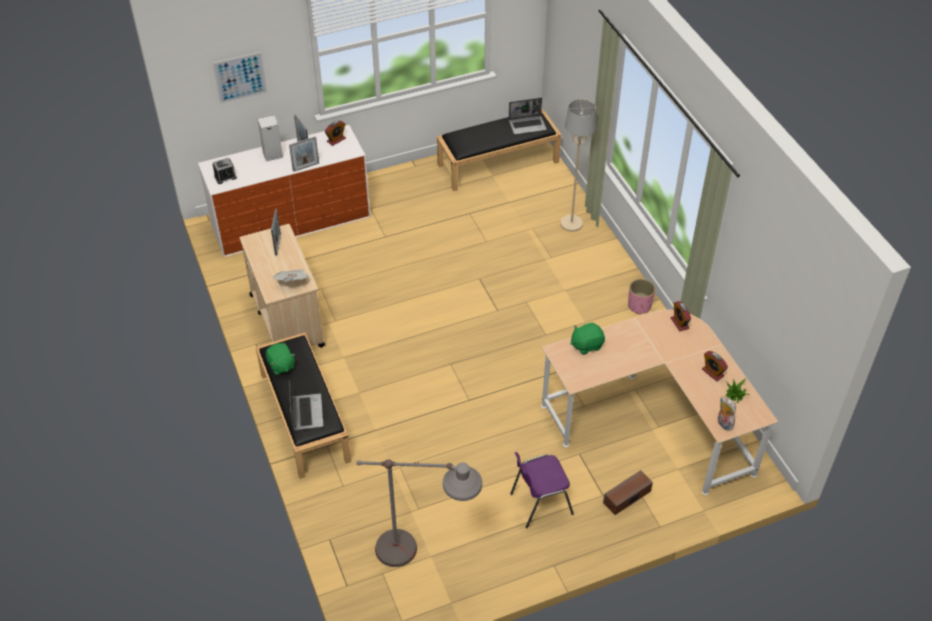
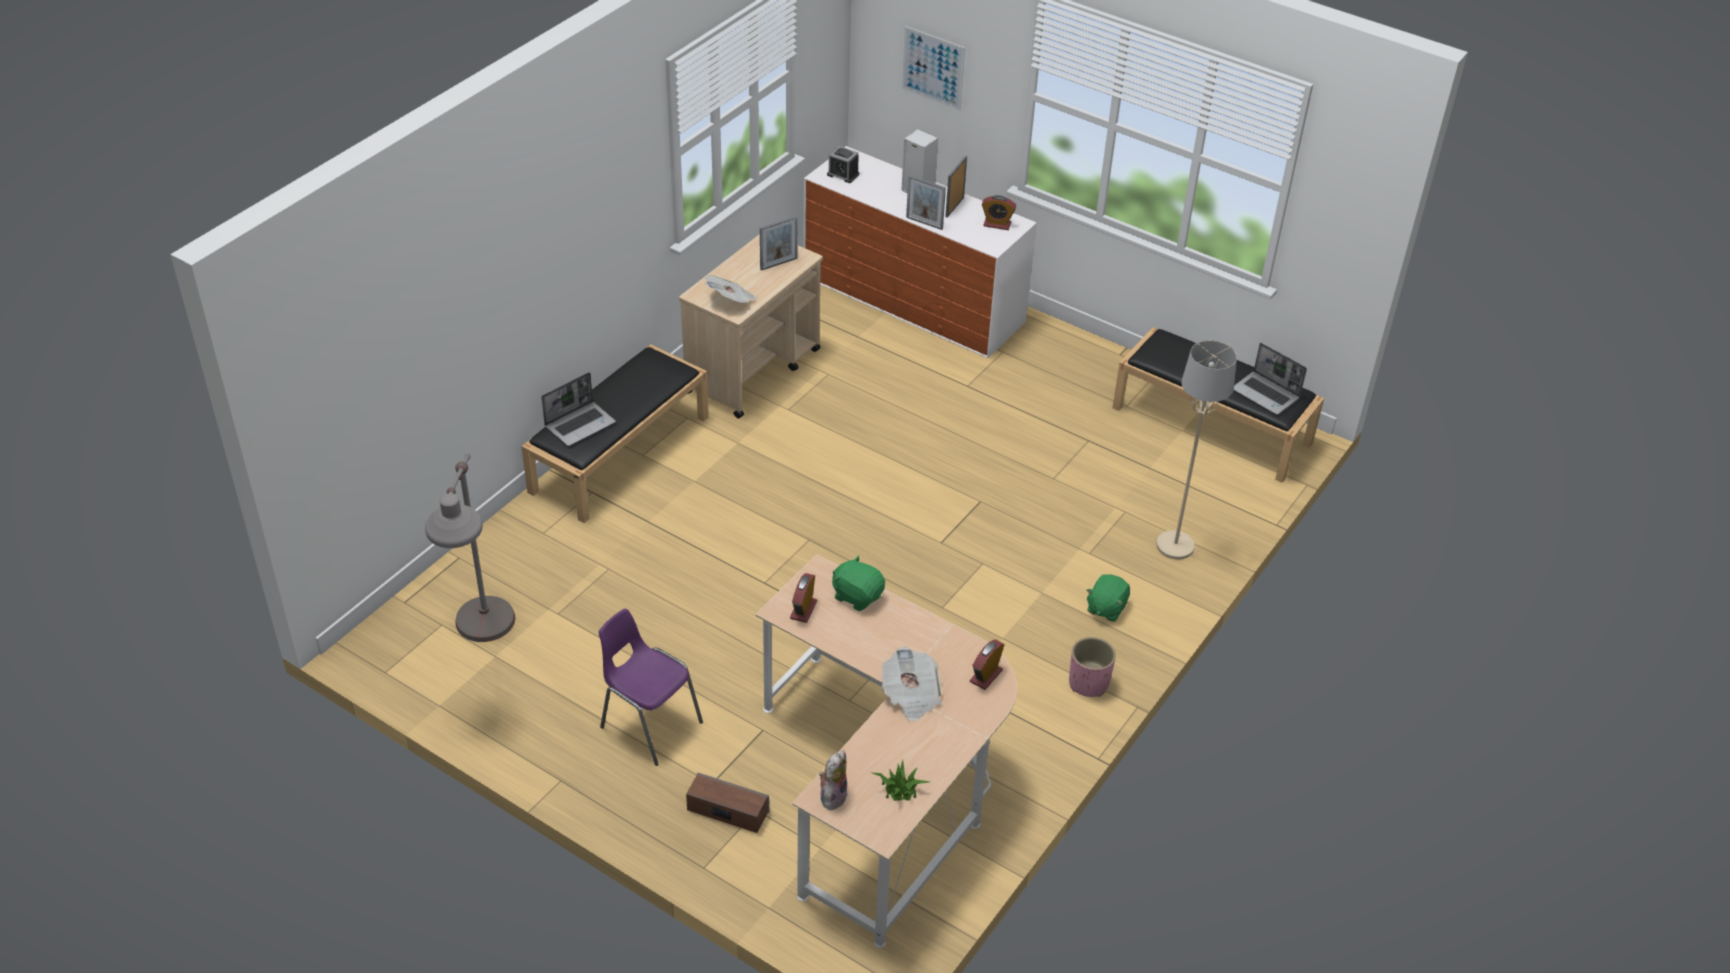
camera: 55 degrees right, 5 degrees down
(281, 365) = (634, 373): green plush toy -> green plush toy (1106, 608)
(674, 359) = (911, 696): none -> newspaper
(712, 372) = (921, 748): alarm clock -> alarm clock (803, 610)

